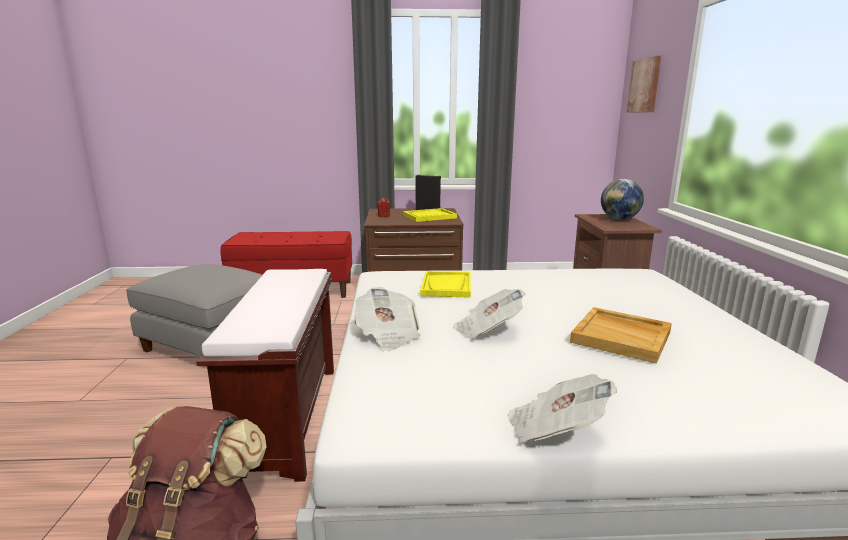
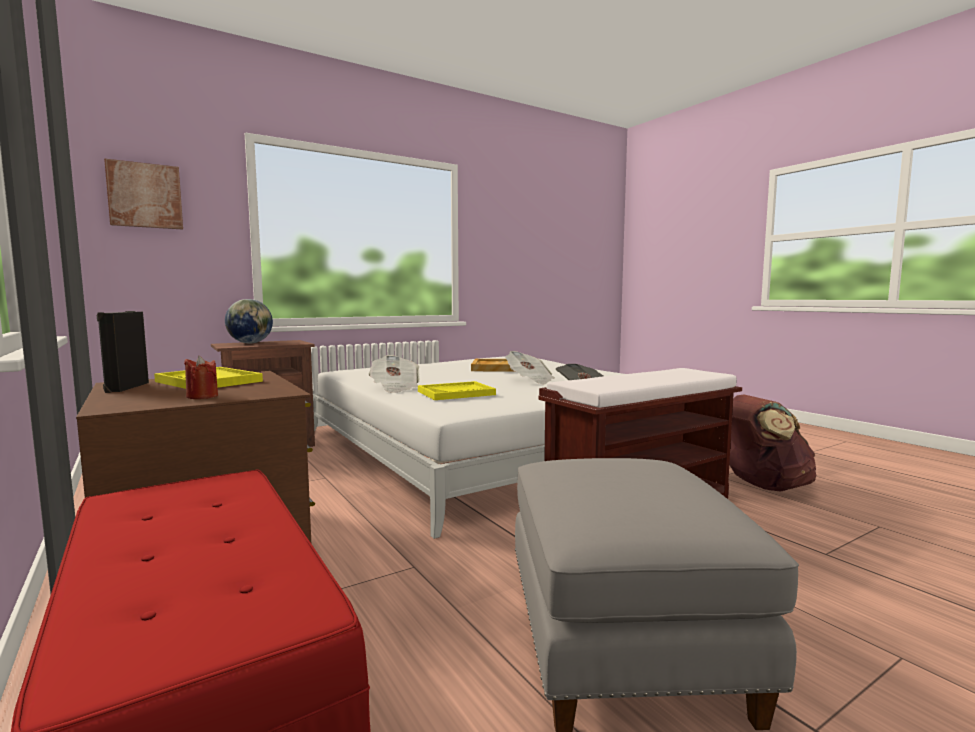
camera: 120 degrees left, 10 degrees down
(555, 429) = (607, 371): newspaper -> newspaper (395, 388)

